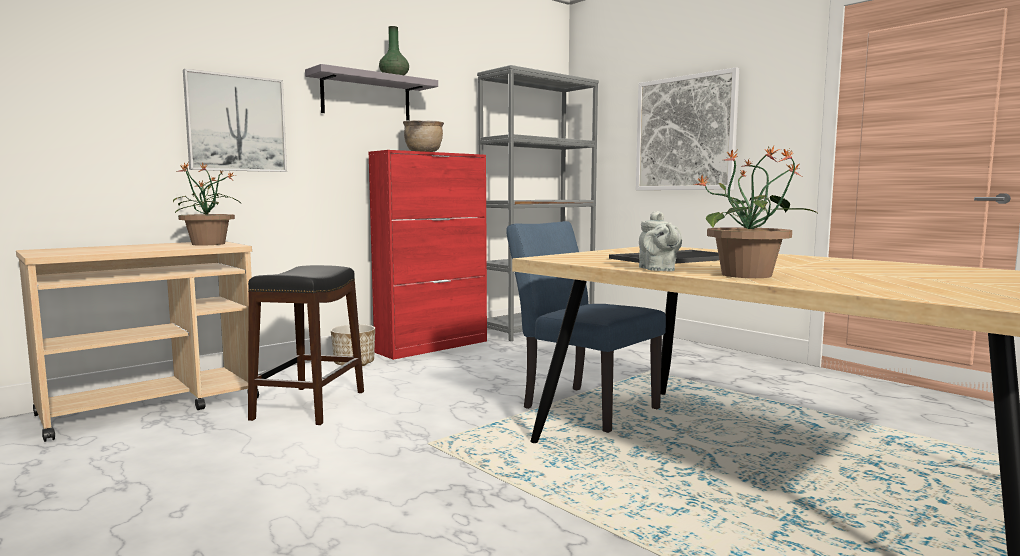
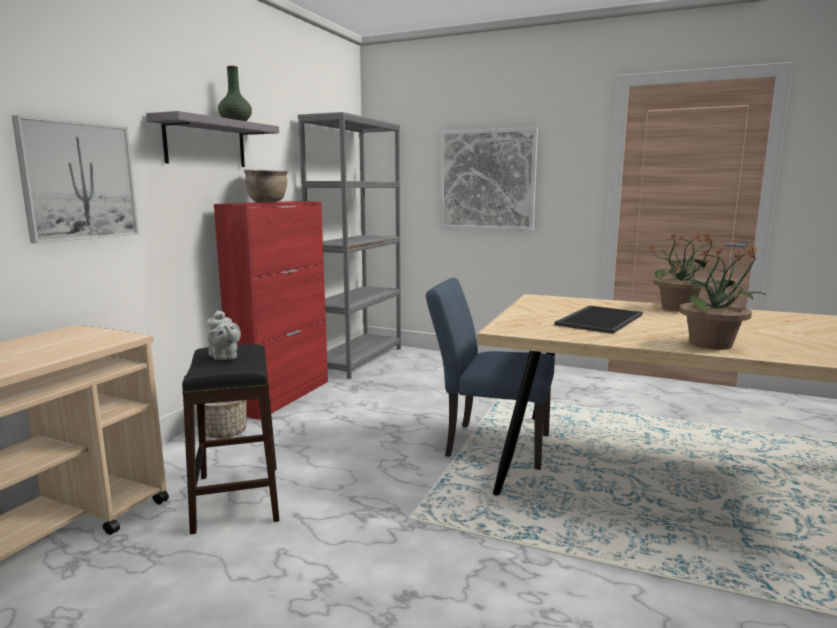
camera: 25 degrees left, 5 degrees up
(208, 244) = (87, 337): potted plant -> potted plant (679, 308)
(658, 270) = (637, 343): grey teapot -> grey teapot (224, 357)

